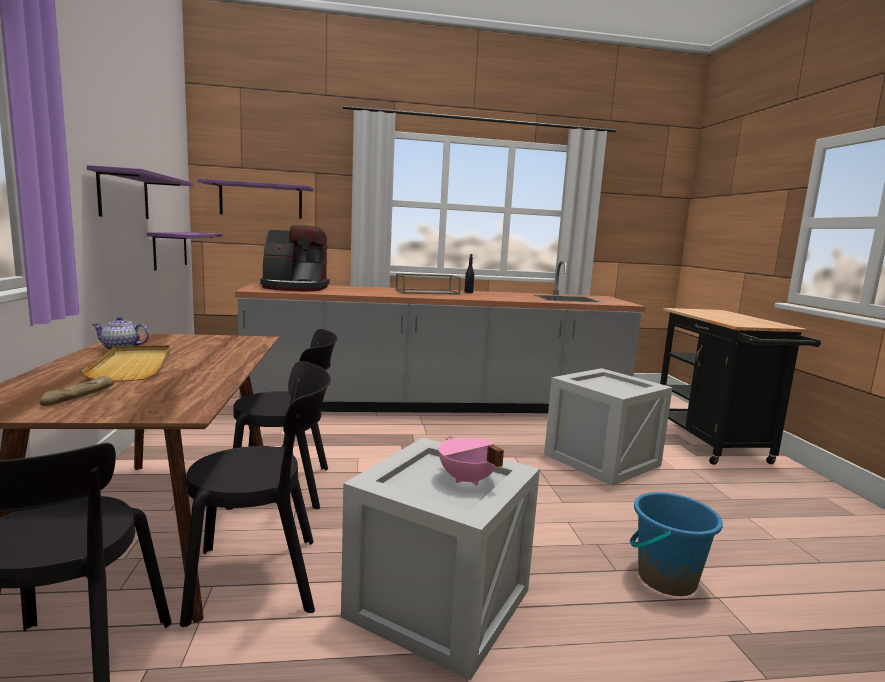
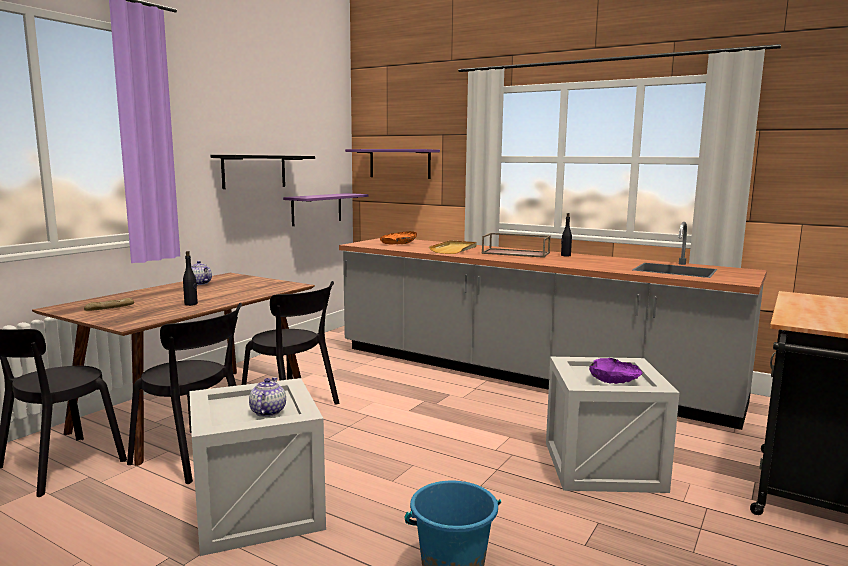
camera: 40 degrees right, 0 degrees up
(124, 195) = (254, 171): purple shelf -> black shelf
(133, 366) = (176, 295): beige tray -> beige tray (454, 249)
(195, 374) = (191, 304): none -> black bottle
(294, 288) = (398, 243): coffee machine -> orange bowl
(467, 480) = (267, 412): pink cooking pot -> teapot
(617, 387) = (613, 380): none -> purple bowl

